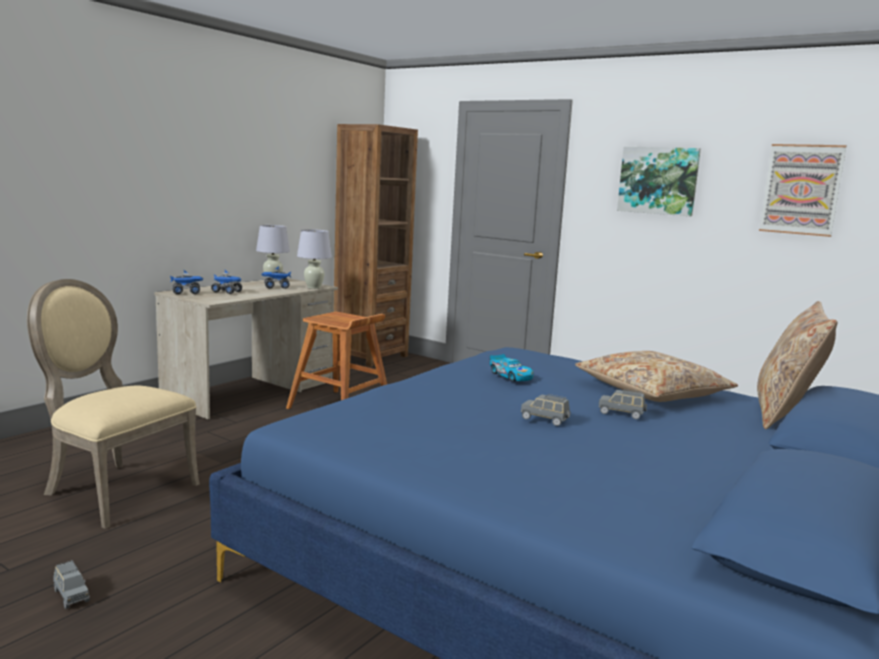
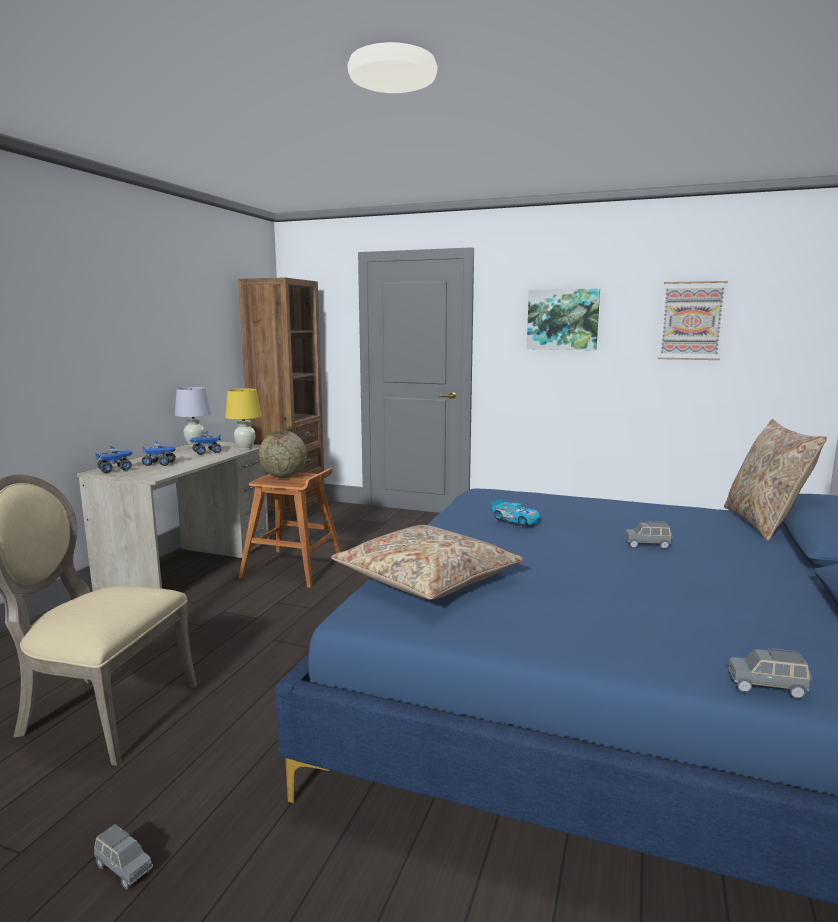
camera: 15 degrees left, 0 degrees up
(314, 287) = (245, 448): white table lamp -> yellow table lamp
(338, 317) = (284, 477): none -> globe
(545, 420) = (593, 563): grey toy car -> grey toy car (767, 687)
(652, 391) = (643, 517): beige pillow -> beige pillow (427, 578)

